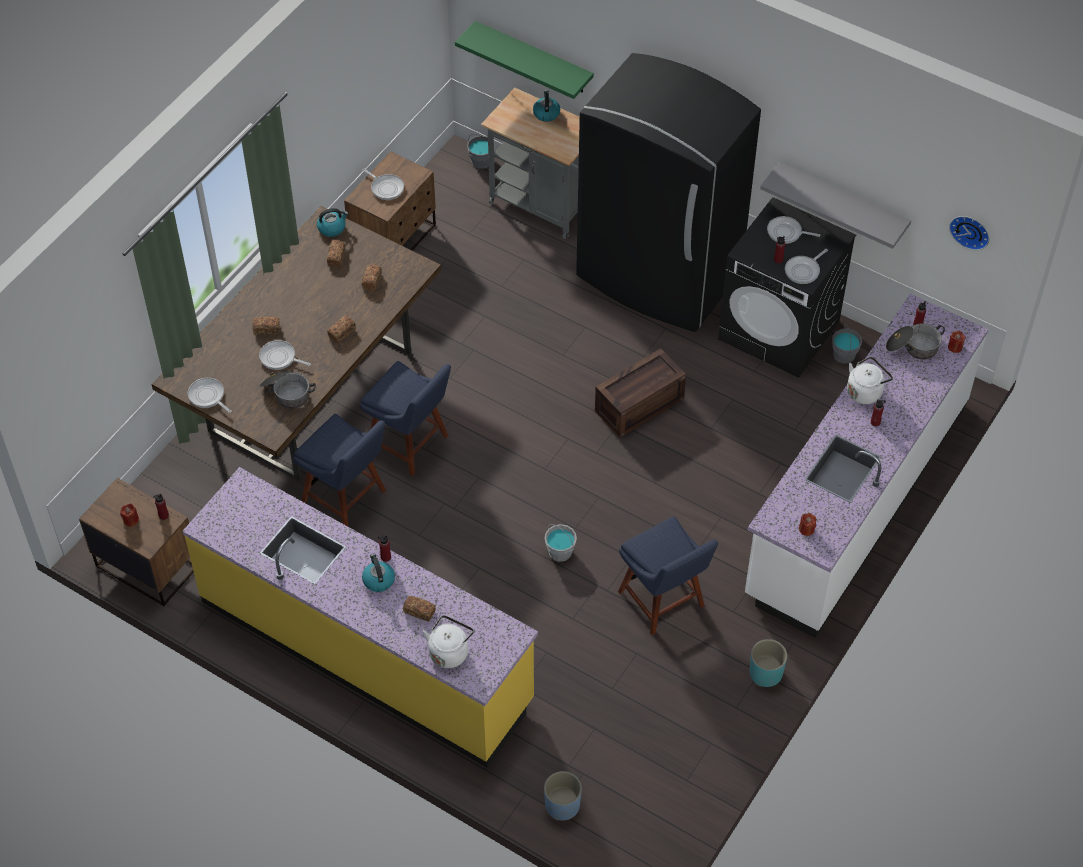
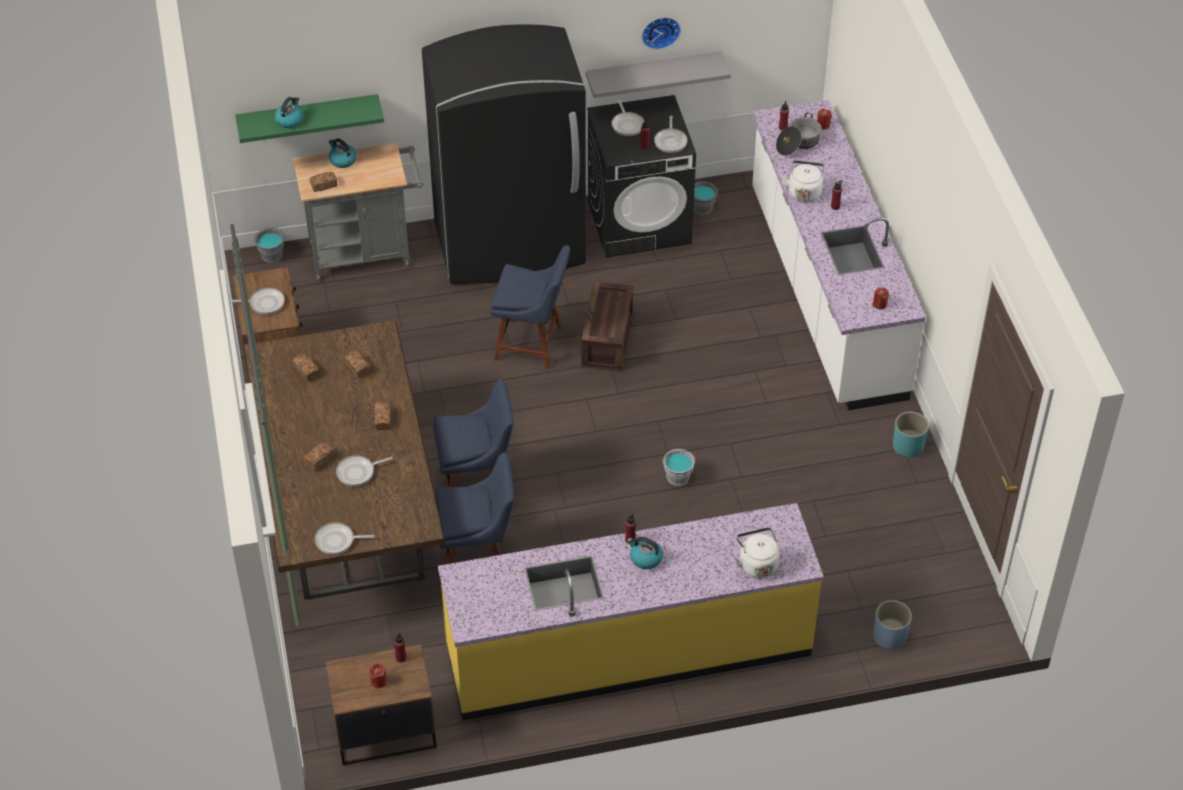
camera: 45 degrees left, 5 degrees down
(287, 393) = (397, 492): cooking pot -> none
(332, 228) = (274, 353): kettle -> kettle (290, 120)
(419, 612) = (702, 555): bread -> bread (324, 185)
(663, 602) = (788, 454): blue chair -> blue chair (532, 344)
(786, 232) = (627, 124): frying pan -> frying pan turned 75 degrees counterclockwise
(970, 230) = (777, 27): wall clock -> wall clock (660, 31)

